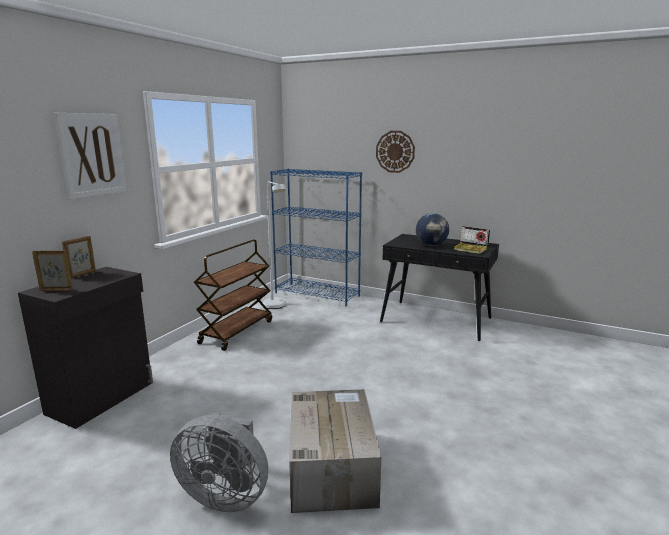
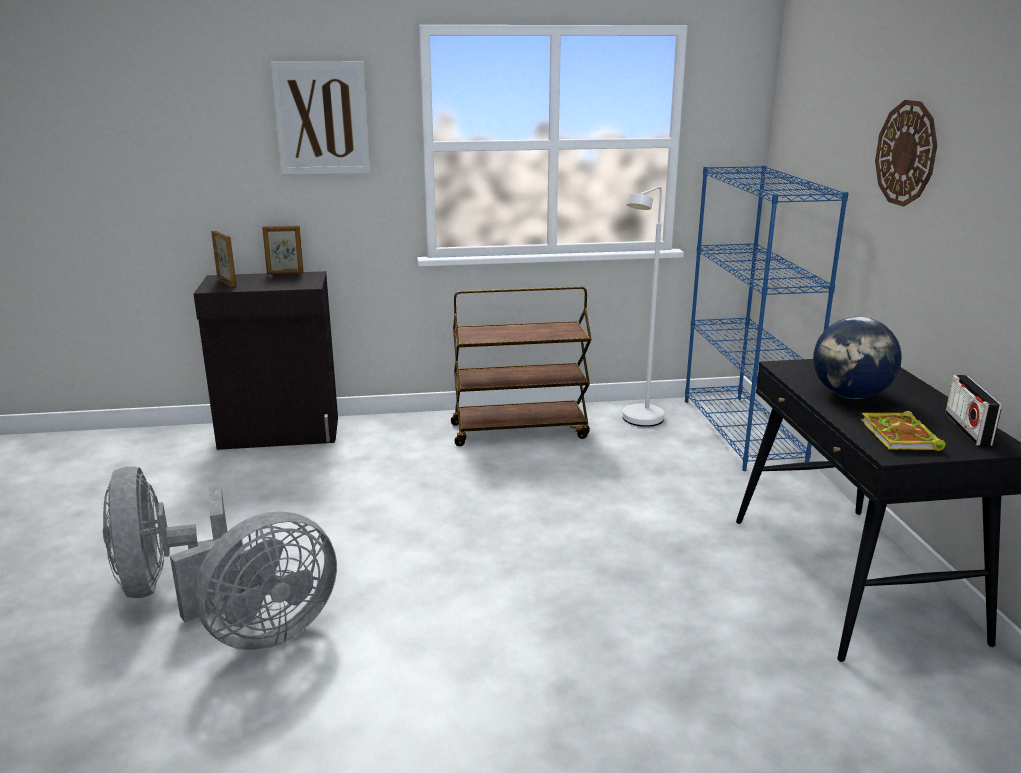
camera: 55 degrees right, 5 degrees up
(331, 466) = (263, 632): cardboard box -> grey fan

